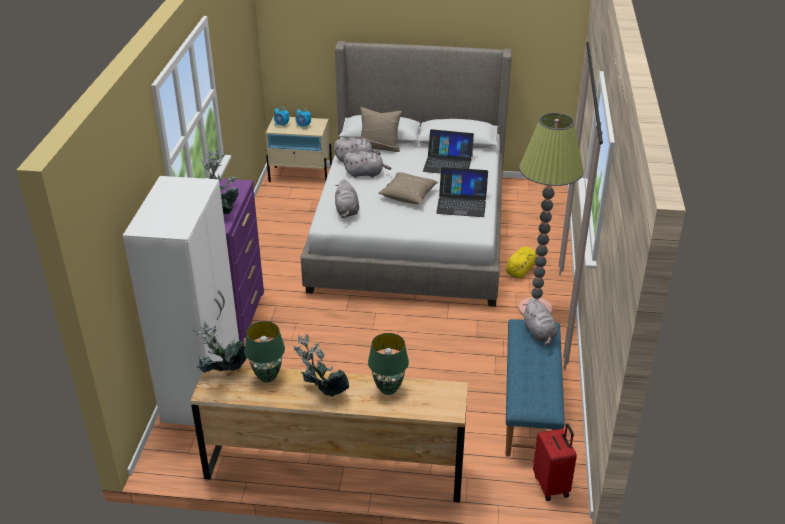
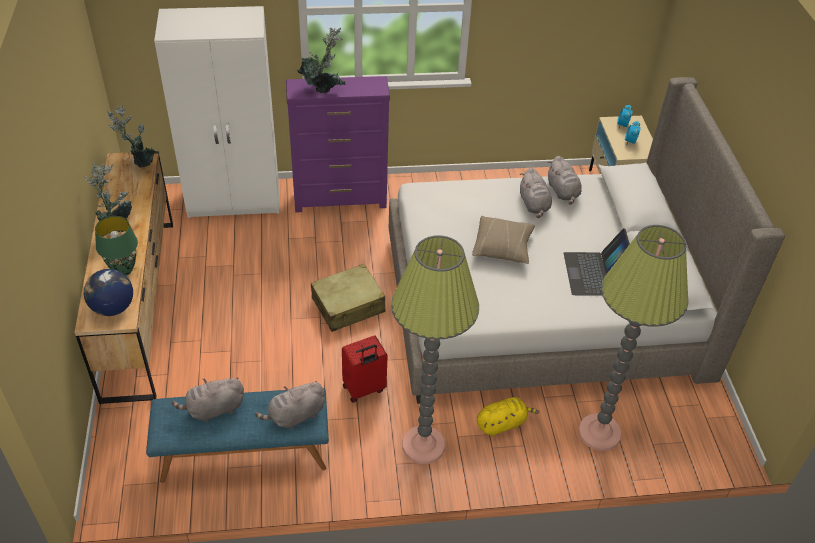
camera: 75 degrees right, 10 degrees up
(267, 376) = (139, 190): green table lamp -> none
(347, 211) = (445, 201): grey plush toy -> grey plush toy (213, 409)
(379, 147) = (604, 207): beige pillow -> none
(380, 329) = (348, 305): none -> beige suitcase
(438, 397) = (112, 308): none -> globe
(461, 203) = (502, 297): laptop -> none
(520, 270) = (502, 423): yellow plush toy -> yellow plush toy turned 45 degrees counterclockwise
(534, 232) = (599, 433): none -> floor lamp
(552, 485) = (122, 481): red suitcase -> red suitcase (364, 389)

